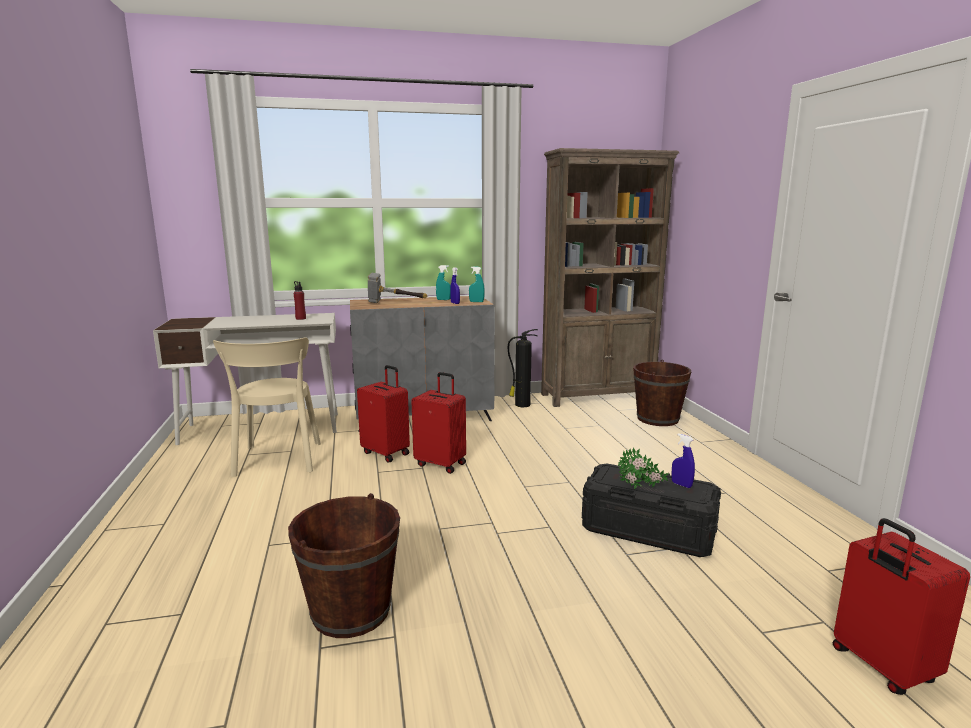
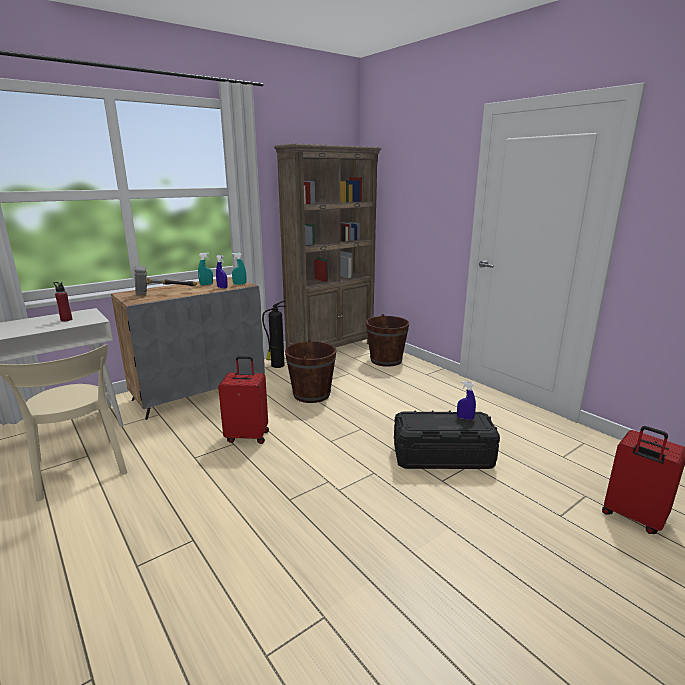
camera: 25 degrees left, 5 degrees up
(351, 611) = (269, 607): brown bucket -> brown bucket (311, 394)
(386, 453) = (189, 436): red suitcase -> none
(640, 489) = (442, 428): potted plant -> none

